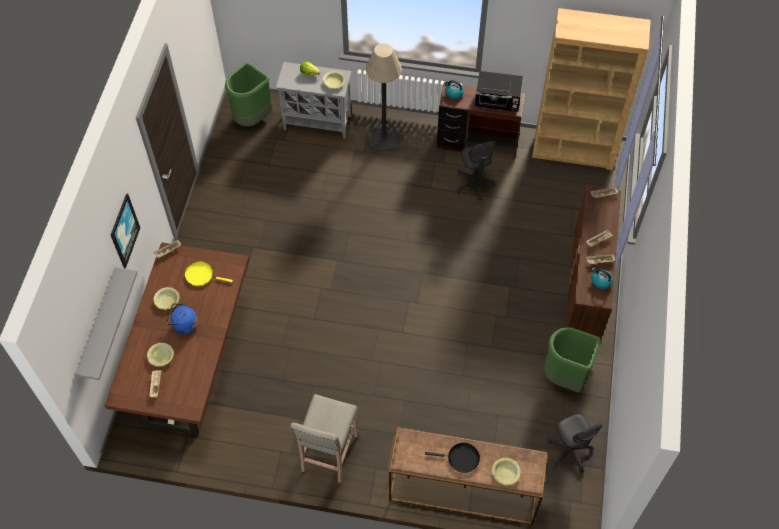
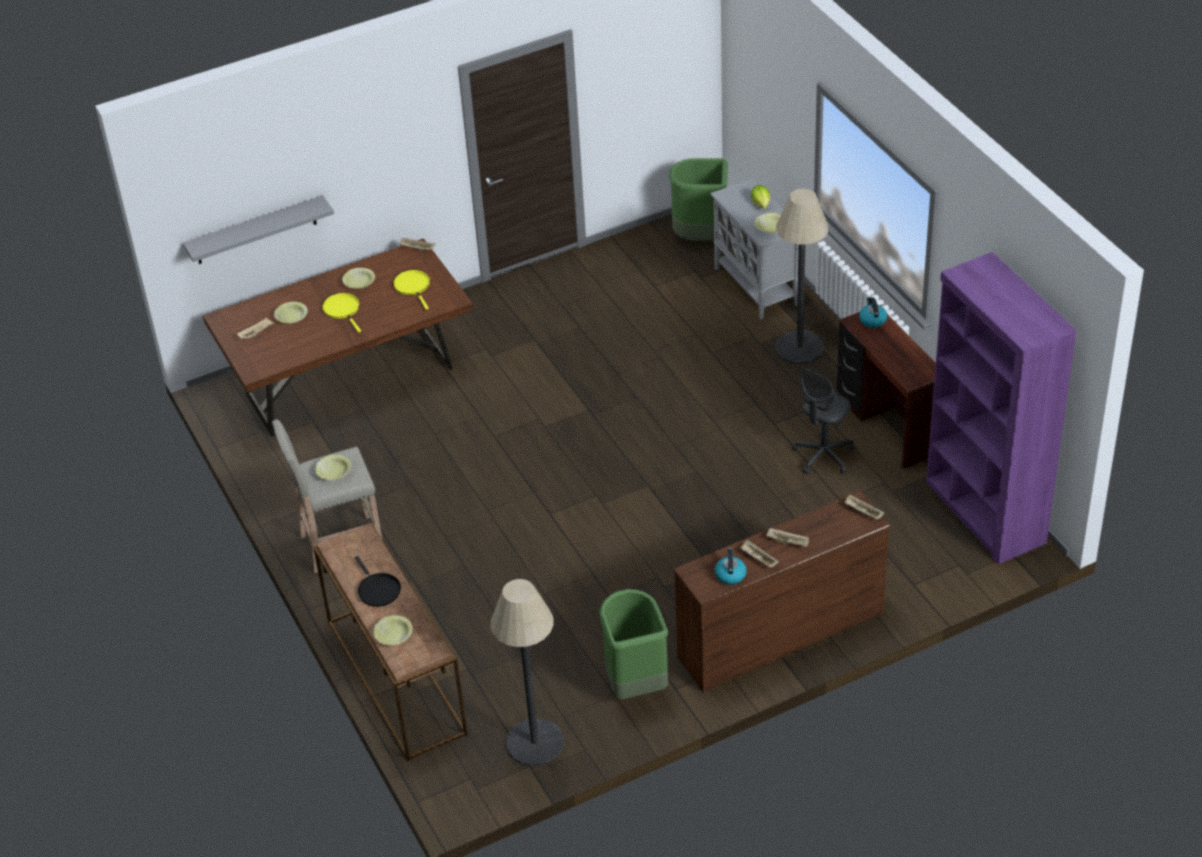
camera: 55 degrees right, 15 degrees down
(124, 231) = (364, 171): picture -> none
(184, 325) = (343, 310): blue kettle -> yellow frying pan
(327, 420) = (334, 472): none -> yellow bowl
(498, 102) = (905, 361): black microwave -> none
(569, 452) = (534, 742): grey office chair -> floor lamp
(574, 150) = (984, 513): brown bookcase -> purple bookcase

